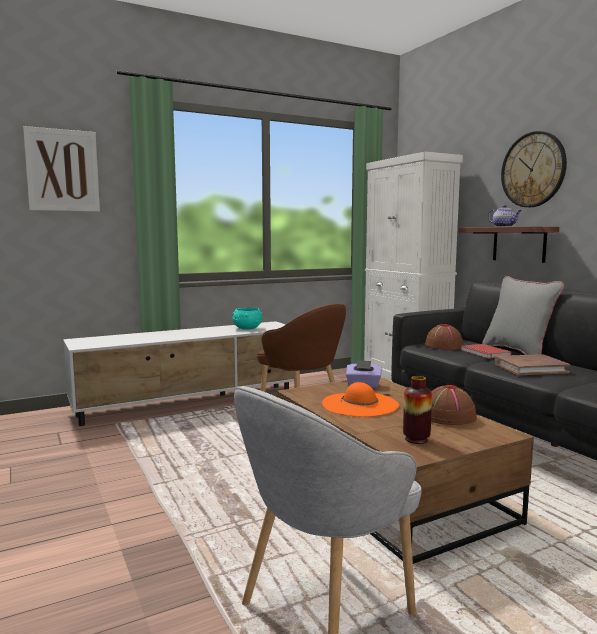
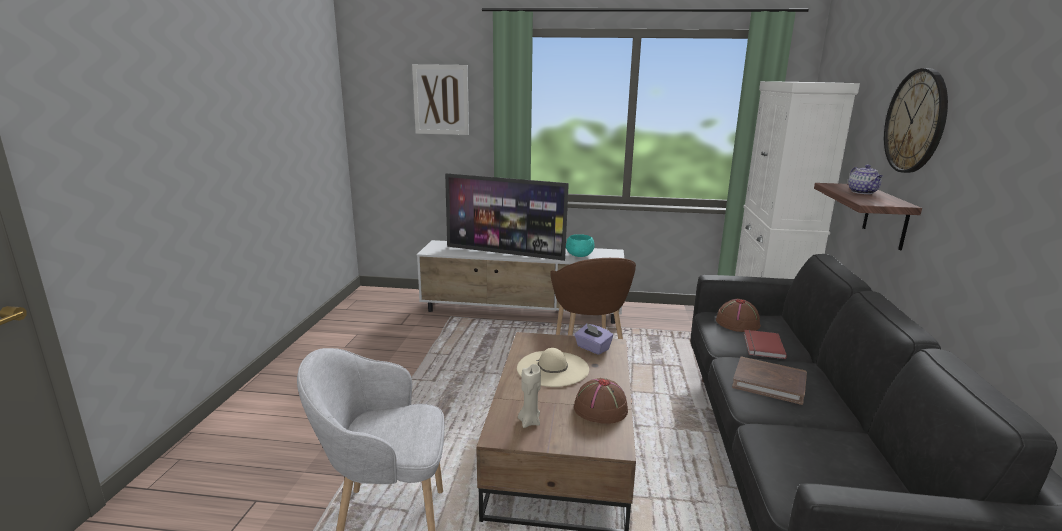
camera: 35 degrees right, 10 degrees up
(172, 336) = (505, 253): none -> television
(360, 404) = (552, 368): orange hat -> beige hat
(416, 439) = (529, 422): vase -> beige candle
(518, 352) = (810, 355): grey pillow -> none

